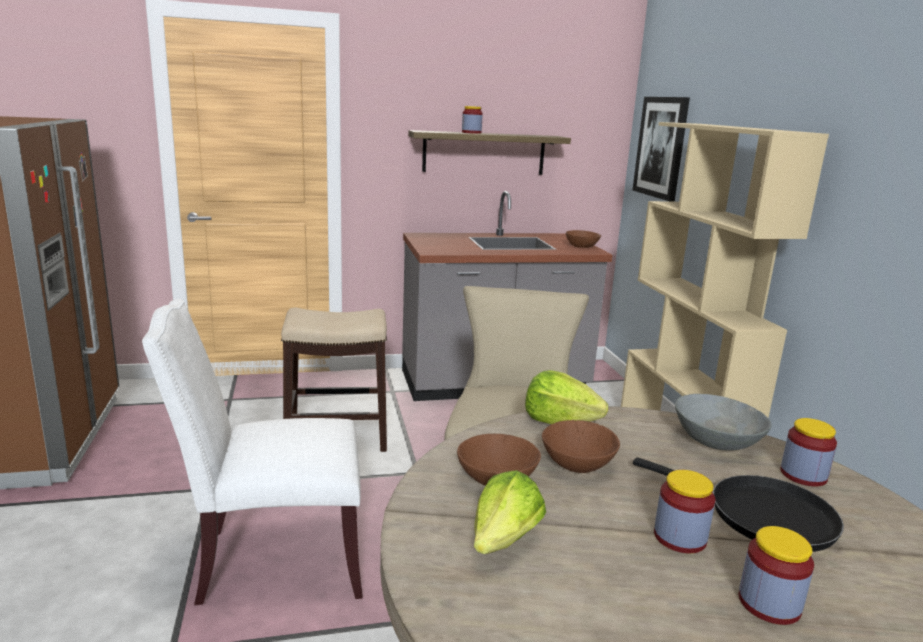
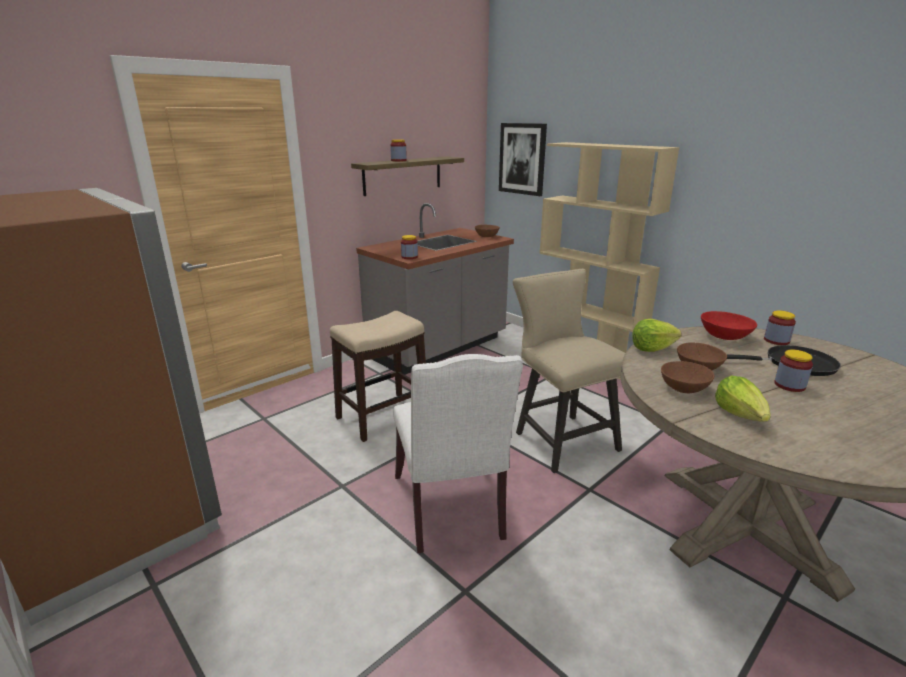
camera: 30 degrees left, 5 degrees up
(274, 560) = (452, 509): white chair -> white chair turned 60 degrees counterclockwise
(715, 442) = (724, 336): grey bowl -> red bowl
(769, 603) = (856, 399): jar -> jar (409, 257)

